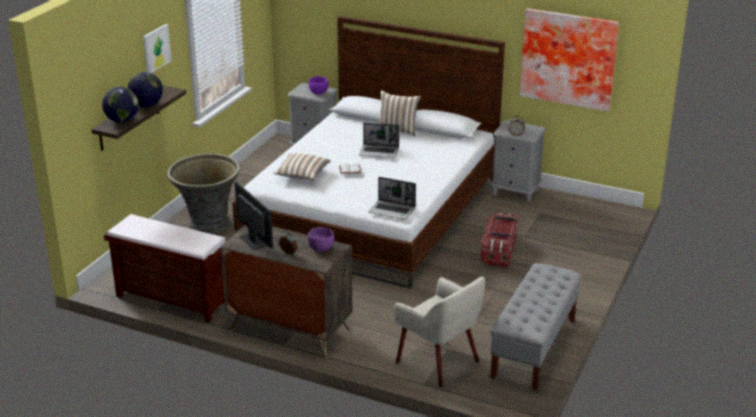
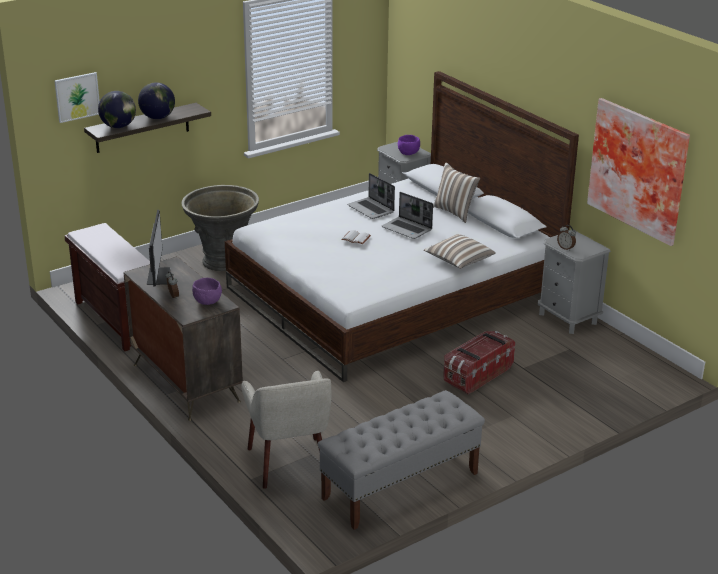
camera: 30 degrees right, 0 degrees up
(156, 48) = (191, 62): picture -> picture (77, 97)
(302, 175) = (303, 231): pillow -> pillow (458, 261)
(392, 211) = (349, 290): laptop -> laptop (371, 209)

